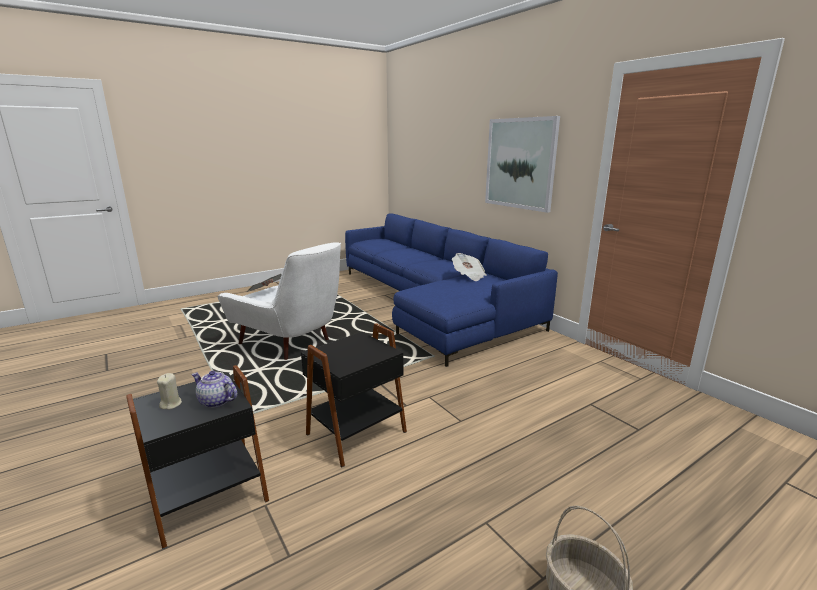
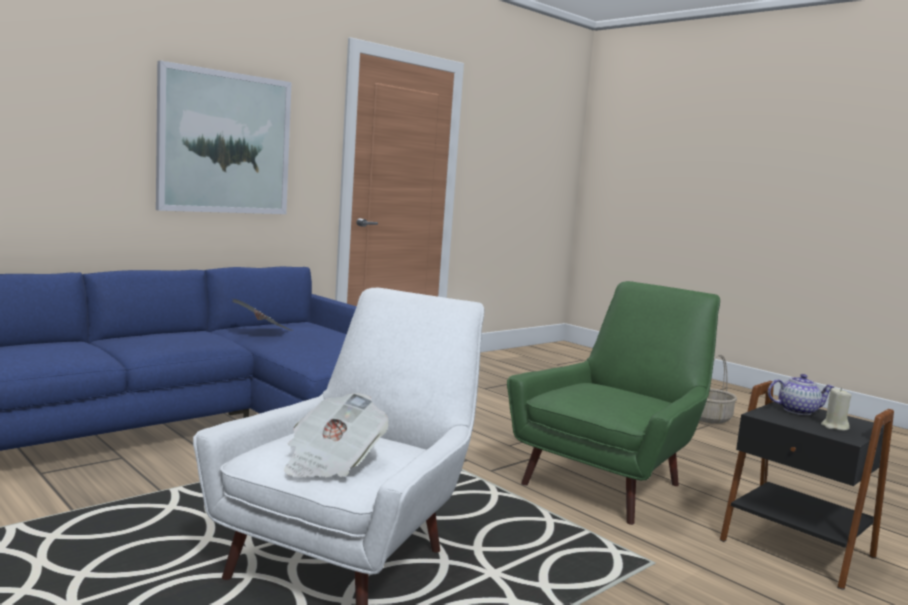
camera: 100 degrees left, 10 degrees down
(216, 401) = (797, 411): teapot -> teapot turned 105 degrees counterclockwise
(355, 432) = (612, 481): black side table -> green armchair

